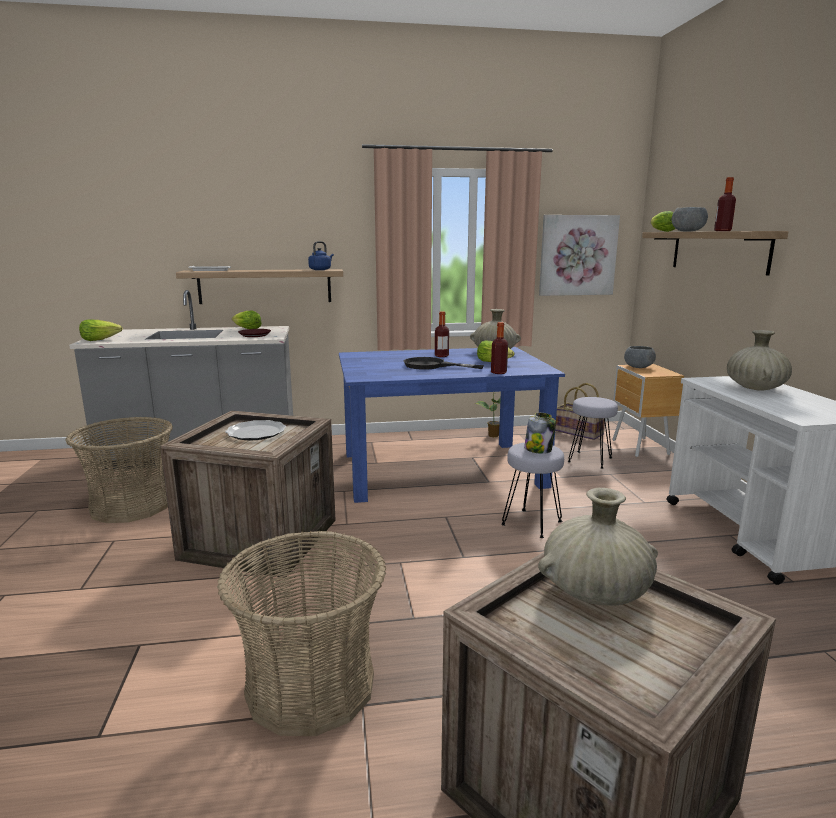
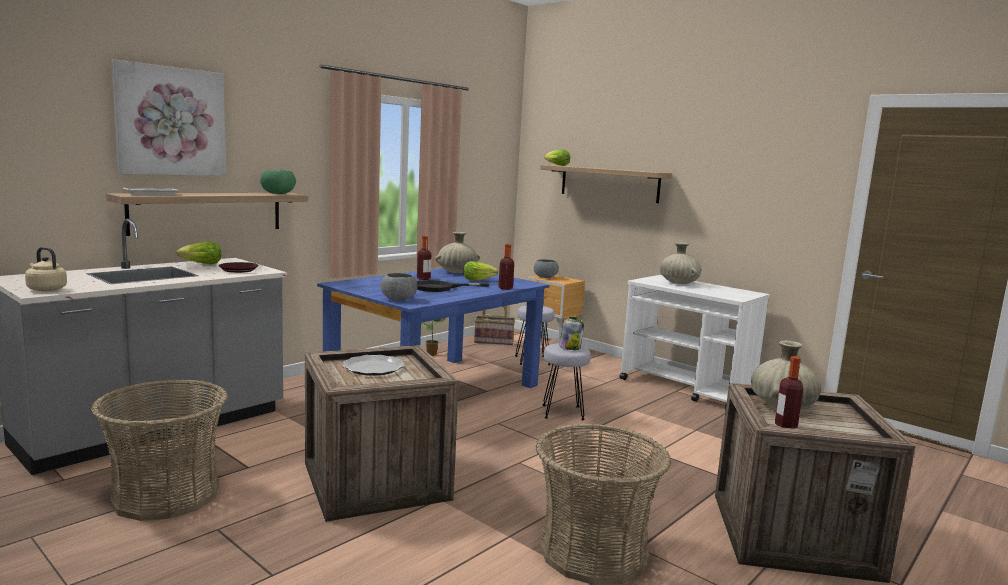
camera: 40 degrees left, 5 degrees down
(100, 340) = (45, 289): lettuce -> beige kettle
(321, 269) = (278, 193): blue kettle -> green bowl
(577, 255) = (479, 181): picture -> picture (170, 121)
(688, 231) = (584, 167): grey bowl -> grey bowl (398, 299)
(722, 231) = (621, 169): bottle -> bottle (785, 425)

